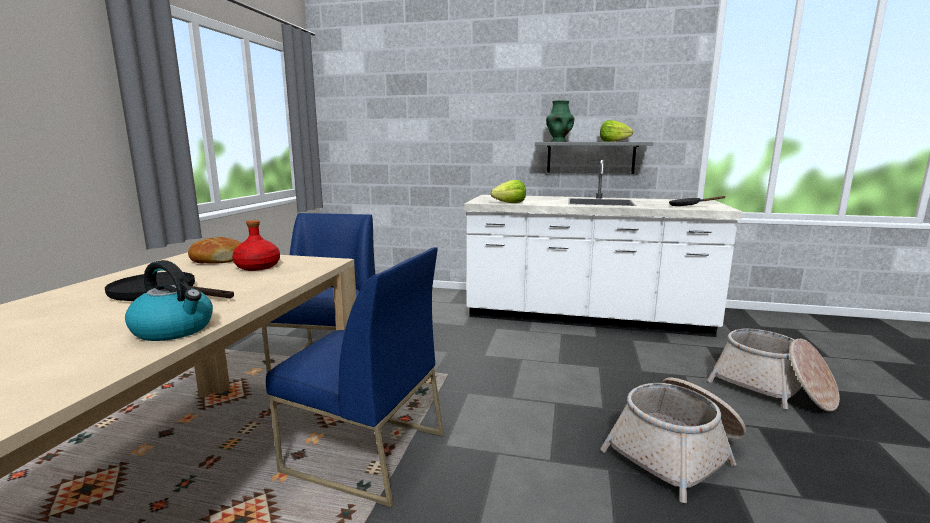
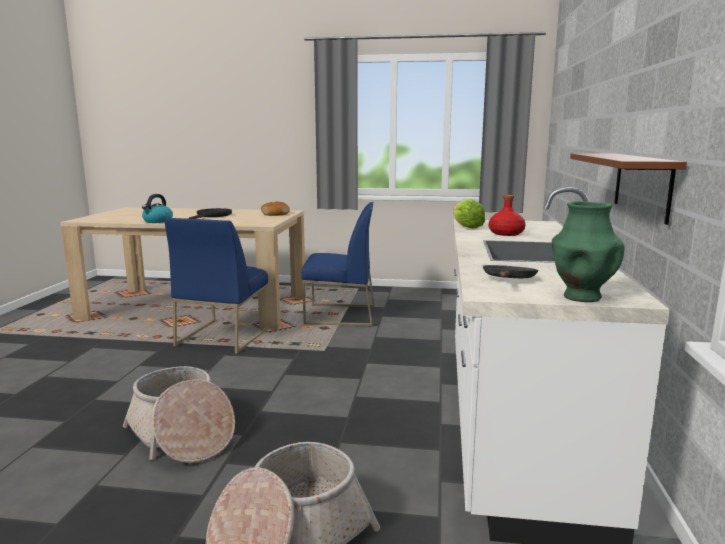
camera: 85 degrees right, 0 degrees up
(257, 267) = (256, 219): red bottle -> red bottle (506, 233)
(558, 141) = (603, 154): green vase -> green vase (581, 297)
(590, 157) = (642, 185): grey shelf -> brown shelf
(613, 141) = (641, 157): lettuce -> none

